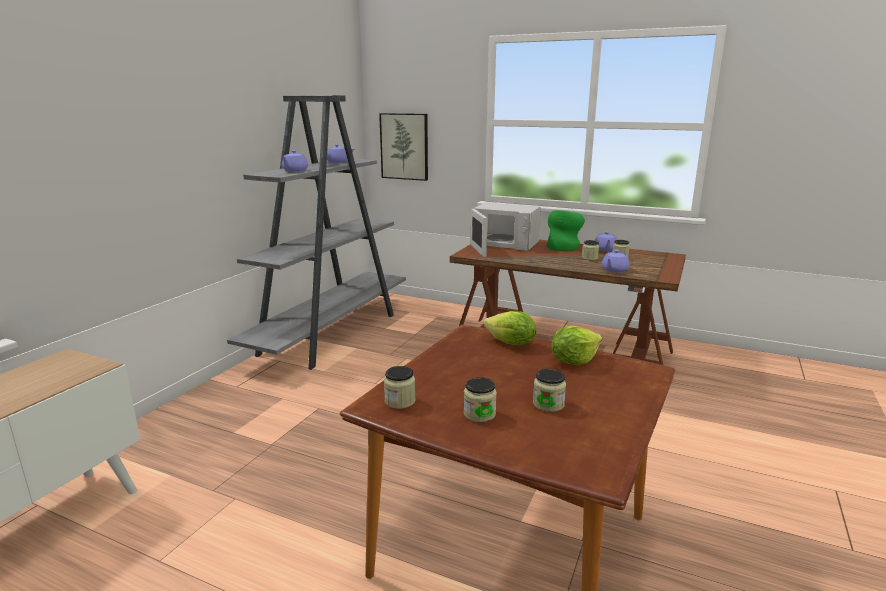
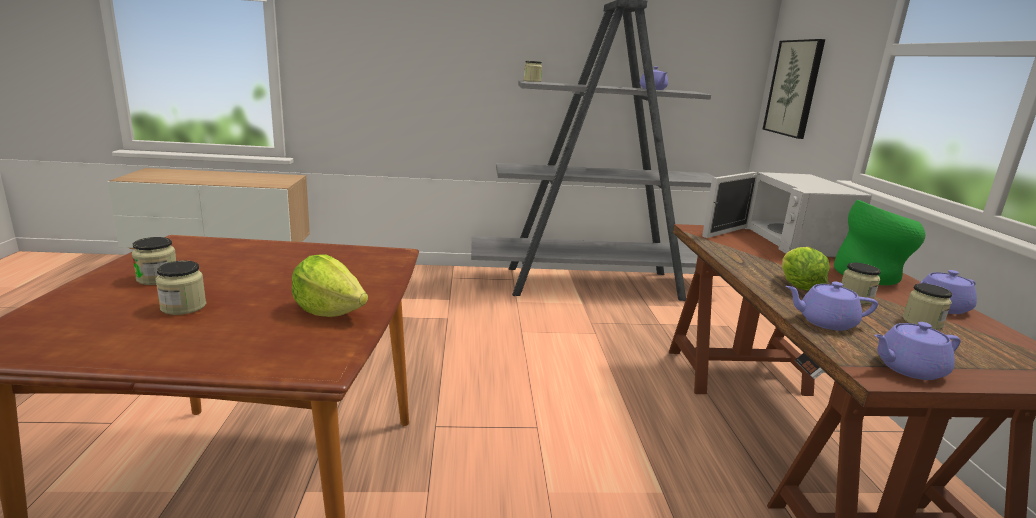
camera: 60 degrees right, 0 degrees up
(295, 171) = (566, 84): purple teapot -> purple teapot (908, 369)
(400, 401) = (189, 248): jar -> jar (532, 81)
(511, 344) = (368, 274): lettuce -> lettuce (798, 287)

